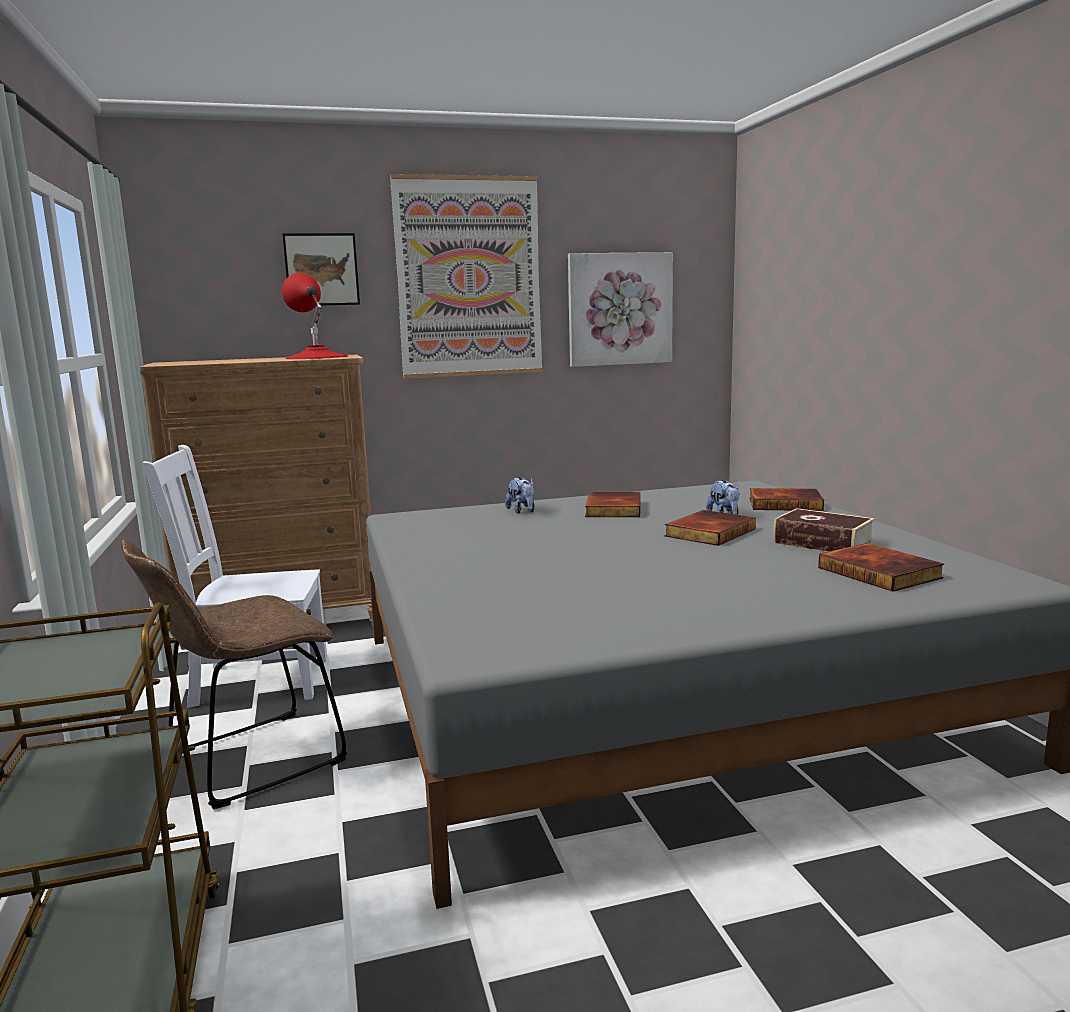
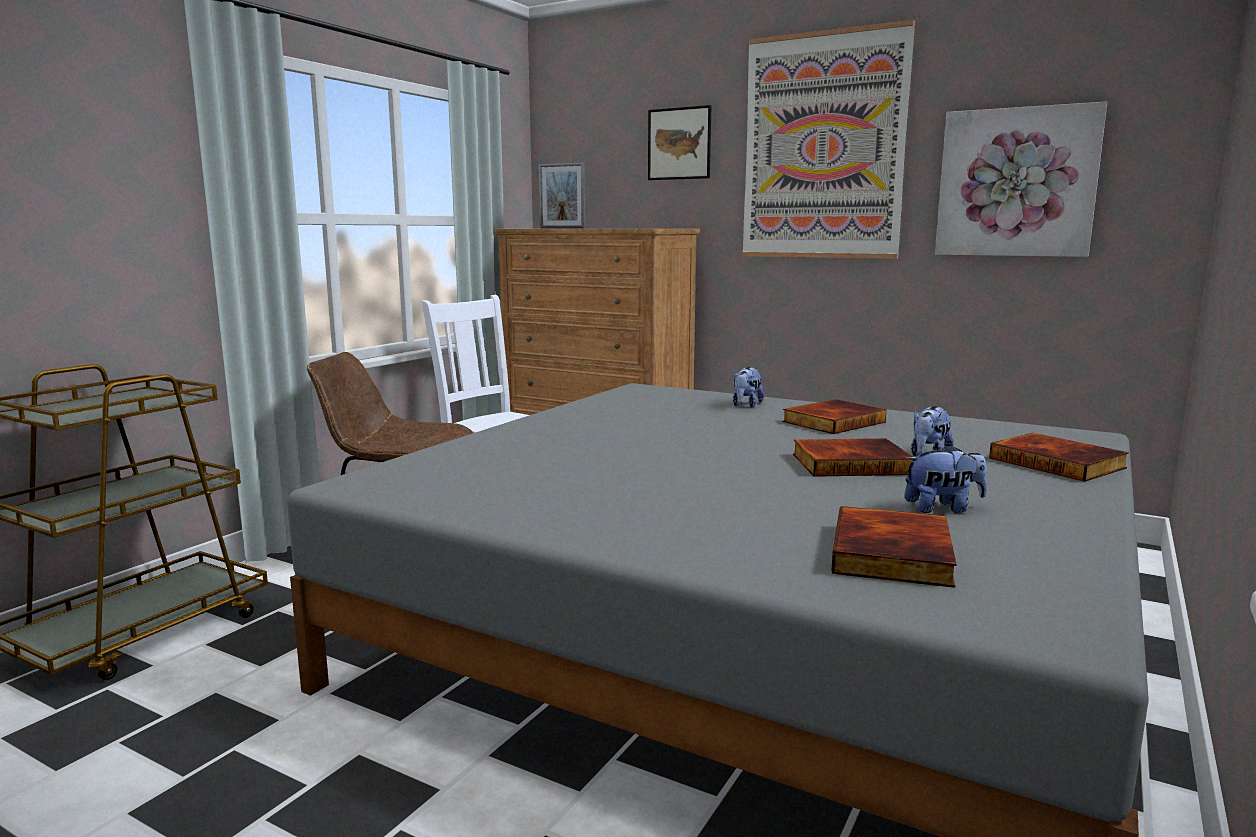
camera: 45 degrees right, 0 degrees up
(224, 361) = (562, 228): none -> picture frame
(316, 357) = (638, 228): red table lamp -> none
(822, 543) = (943, 508): book -> plush toy

